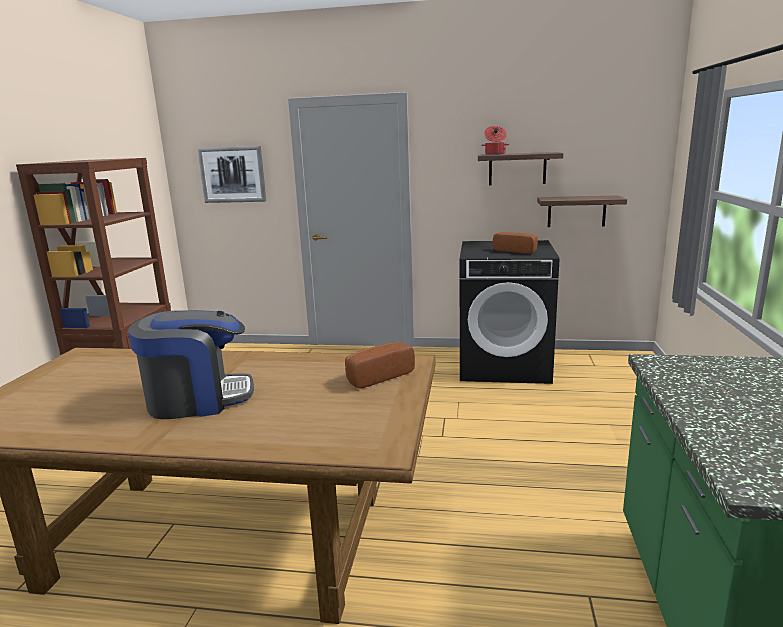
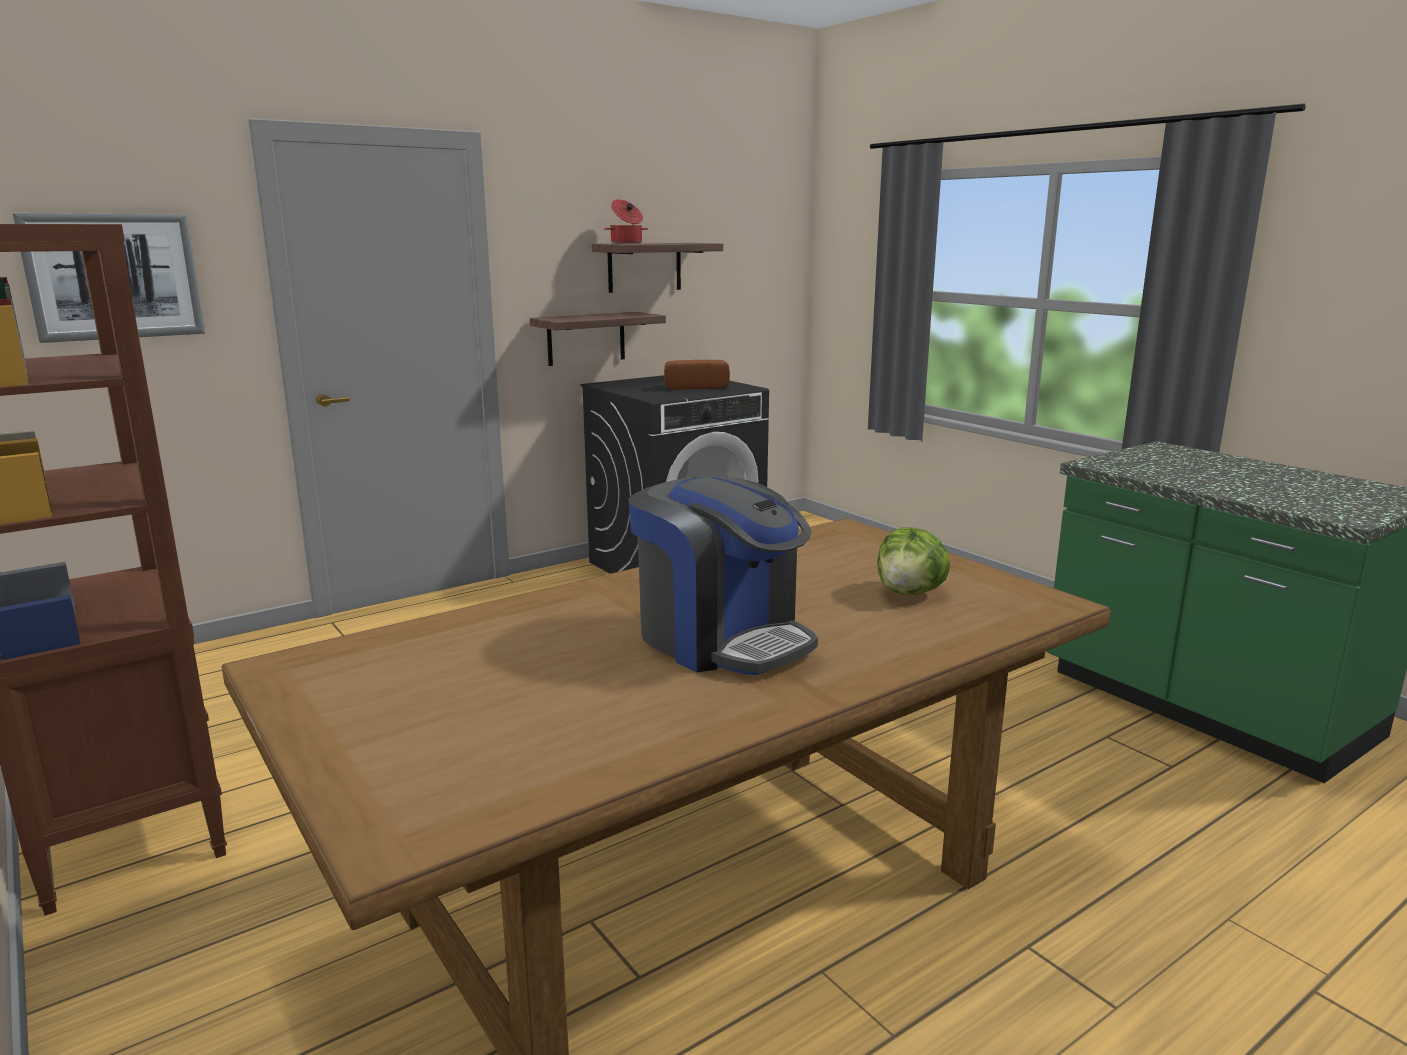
camera: 45 degrees left, 0 degrees up
(198, 399) = (721, 639): coffee machine -> coffee machine turned 105 degrees clockwise
(333, 410) = (910, 593): none -> lettuce
(377, 376) = (853, 551): bread -> none
(576, 211) = (717, 328): shelf -> shelf (586, 338)

